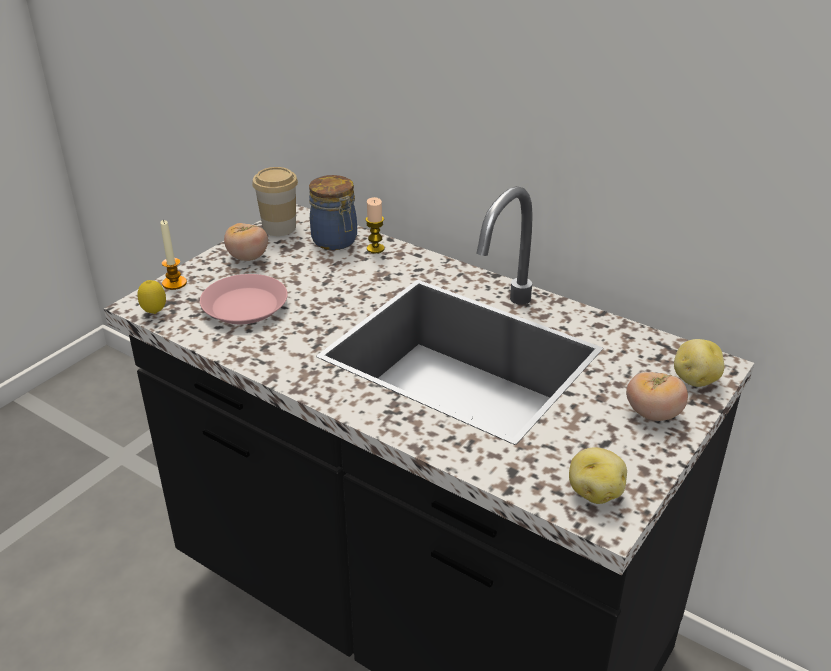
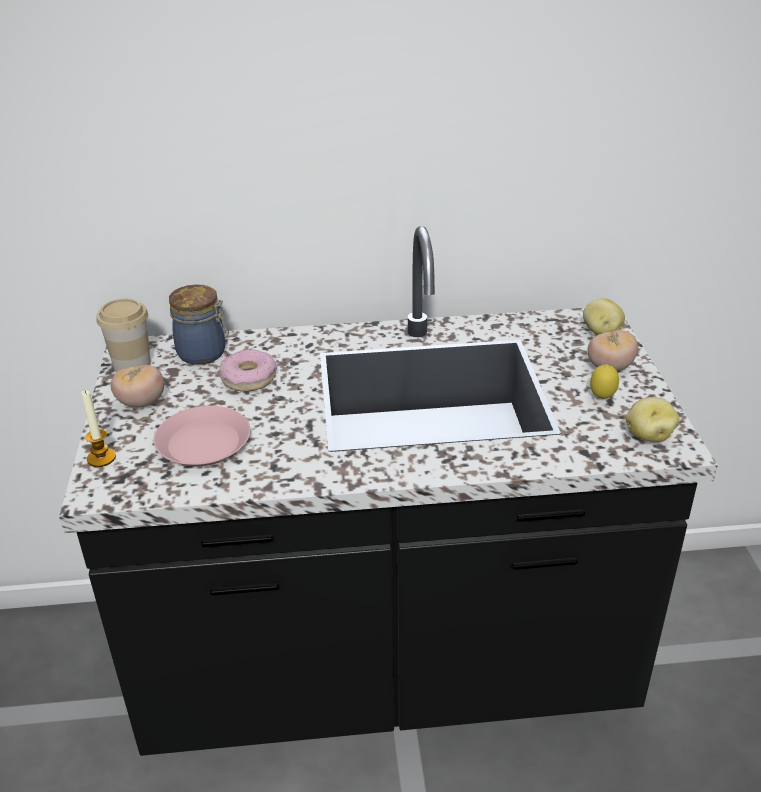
camera: 40 degrees left, 0 degrees up
(155, 313) = (123, 493): lemon -> lemon (602, 398)
(339, 274) = (248, 378): none -> donut
(375, 249) = (248, 344): candle -> none

